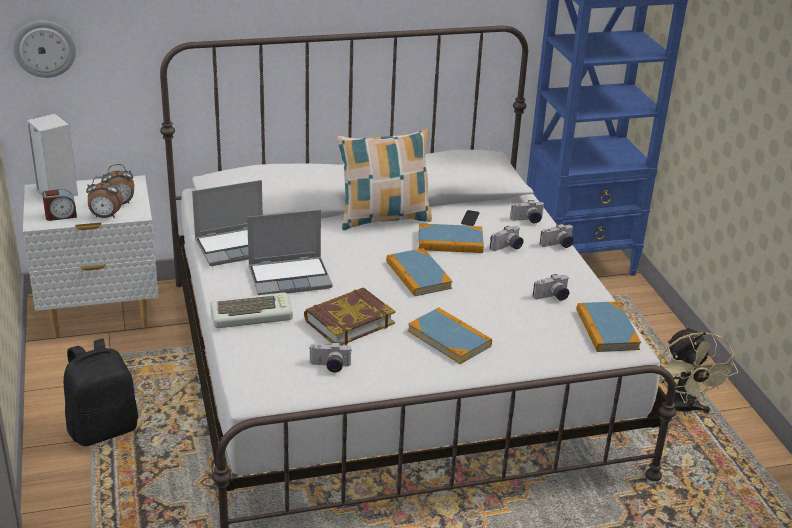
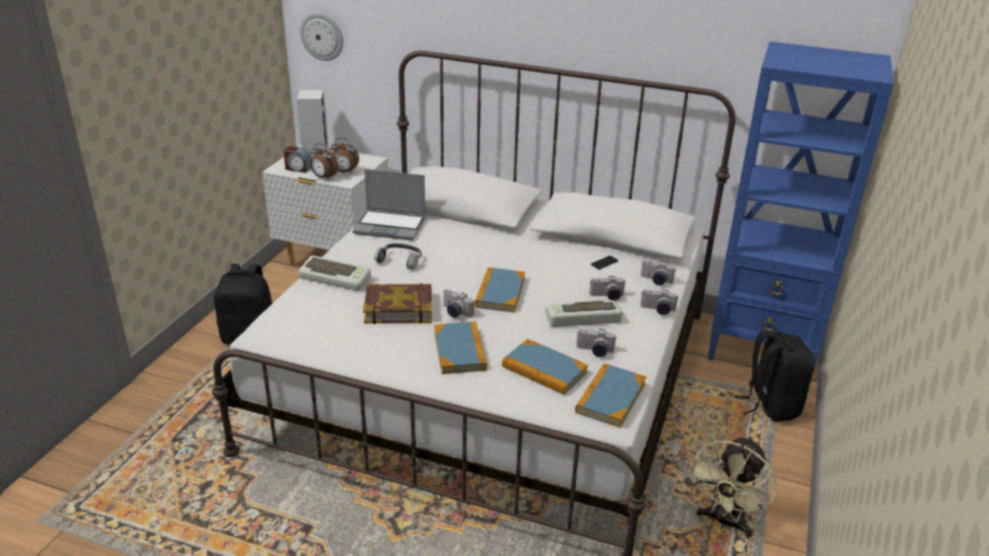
camera: 35 degrees right, 0 degrees up
(290, 277) = (400, 260): laptop -> headphones
(329, 367) = (340, 335): camera -> camera (455, 312)
(384, 218) = (529, 240): pillow -> none
(450, 242) = (562, 276): book -> book (544, 370)
(511, 273) = (582, 319): none -> keyboard
(626, 305) = (770, 405): none -> black backpack

